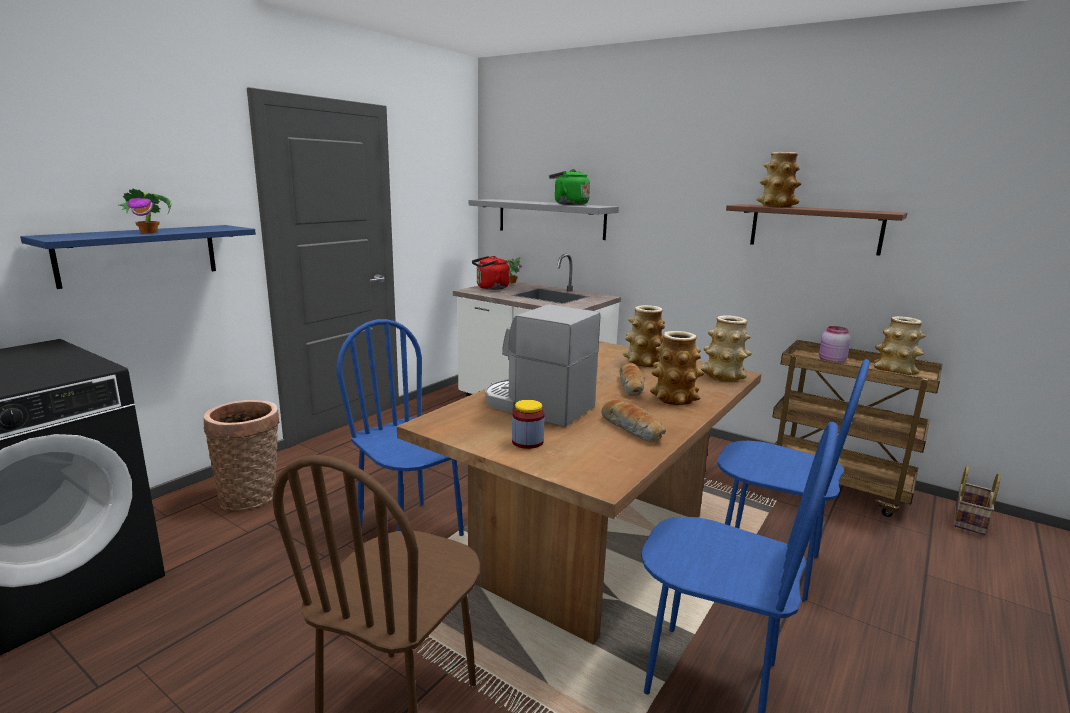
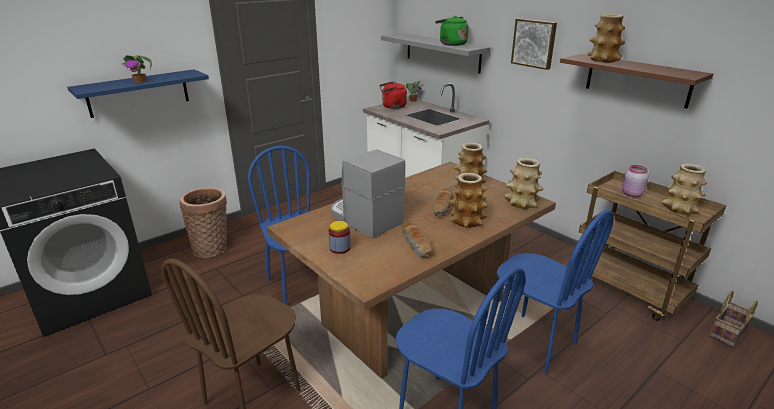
camera: 15 degrees right, 10 degrees up
(678, 197) = (534, 43): none -> picture

